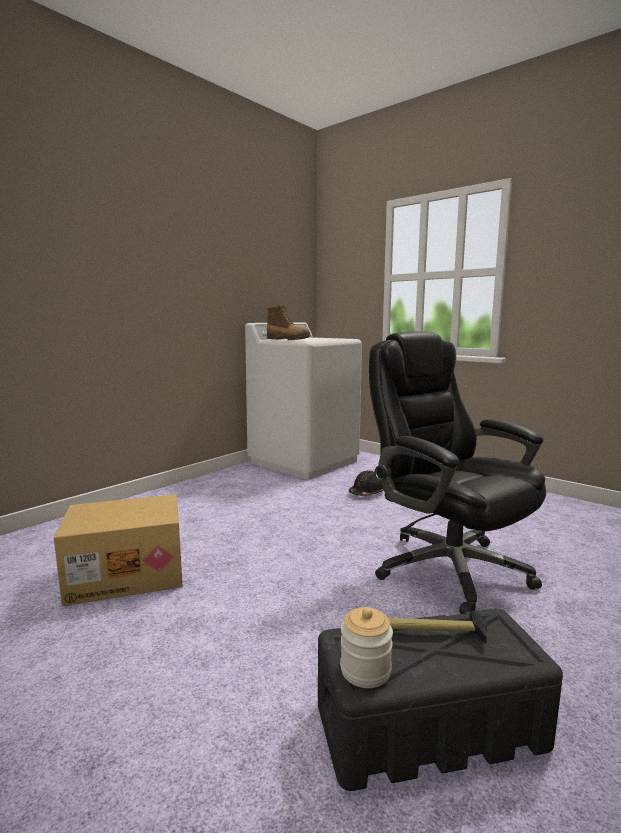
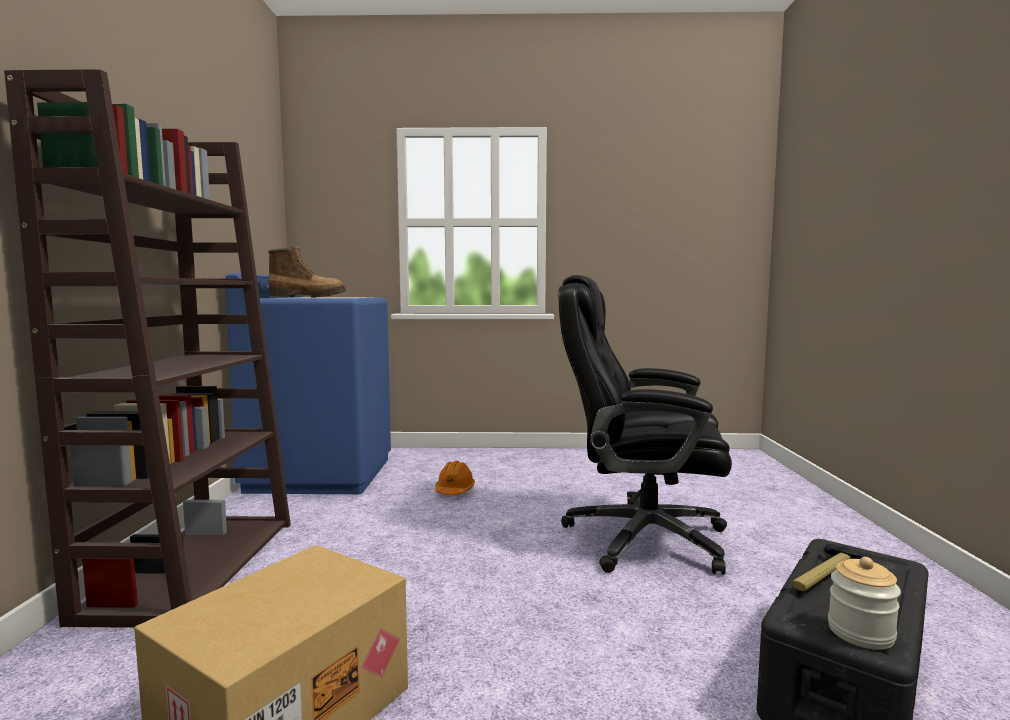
camera: 40 degrees left, 5 degrees down
(184, 495) = (194, 565): none -> brown bookcase
(304, 461) = (321, 474): white washing machine -> blue washing machine
(367, 493) = (454, 490): black hard hat -> orange hard hat

